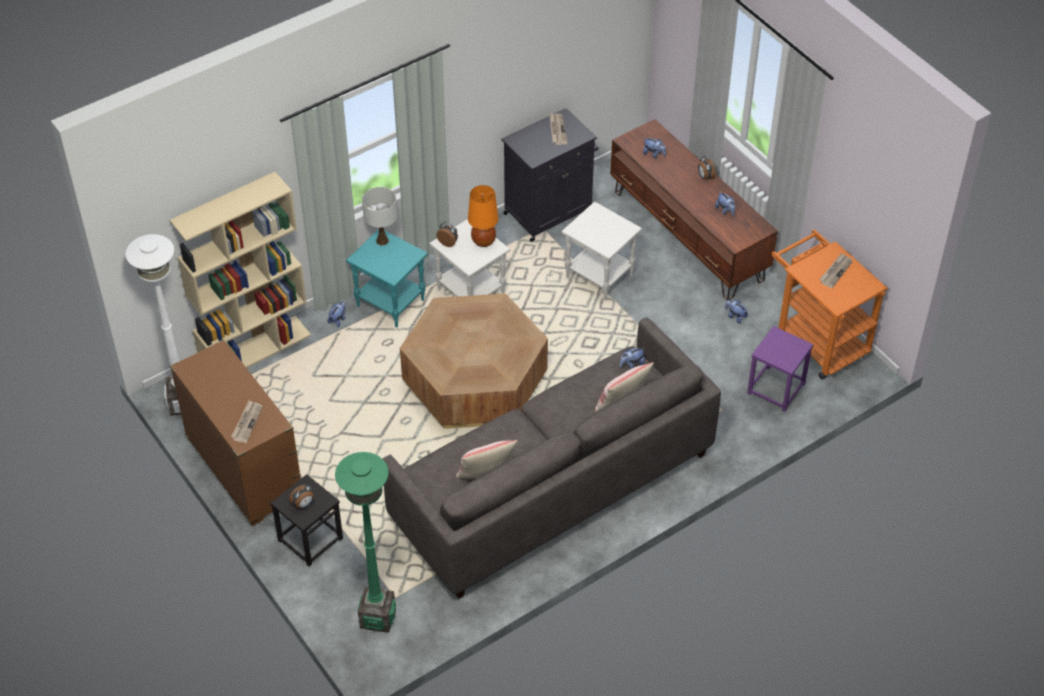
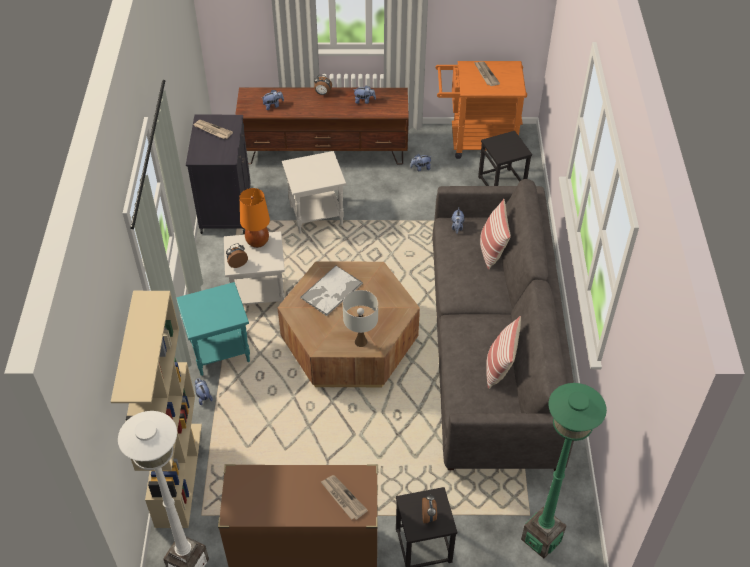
camera: 55 degrees left, 0 degrees up
(382, 241) = (192, 303): white table lamp -> white table lamp (361, 342)
(481, 322) = (331, 291): none -> tray
(776, 388) = (502, 184): purple stool -> black stool

